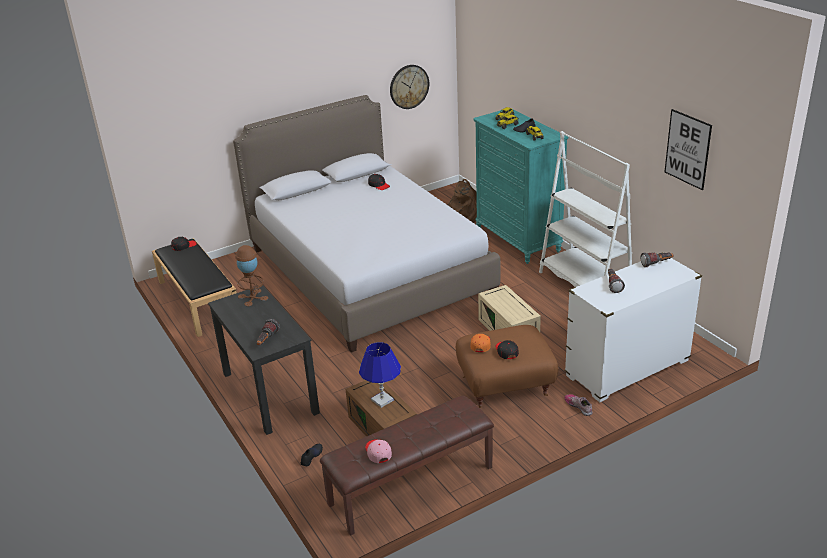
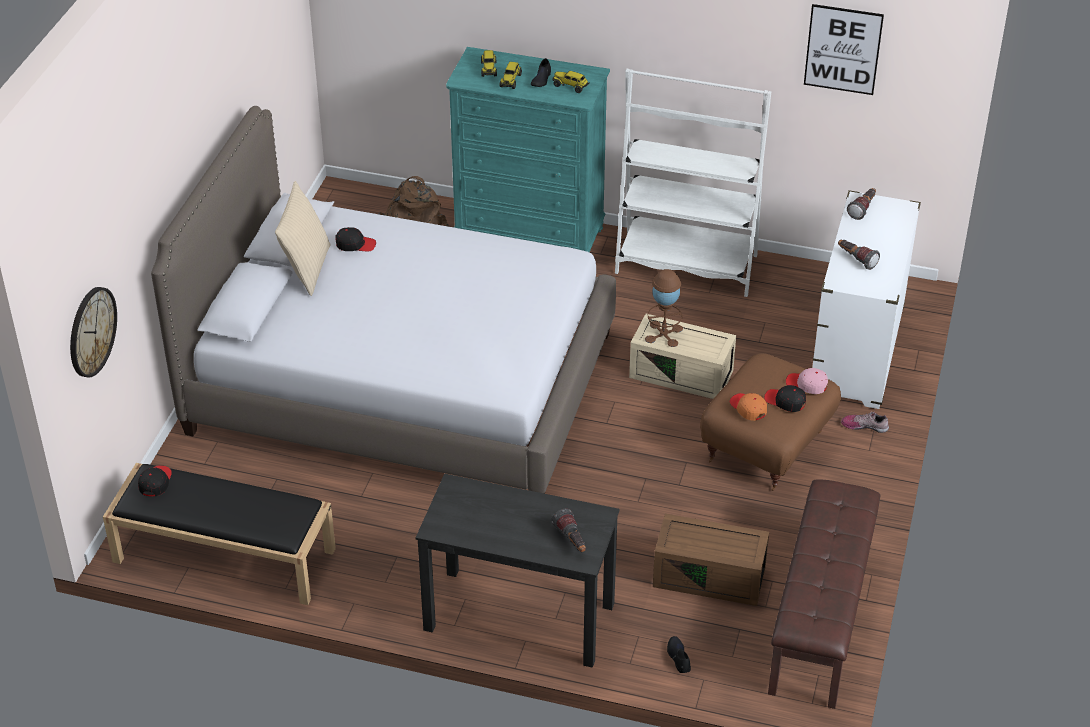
camera: 45 degrees left, 10 degrees up
(253, 297) = (463, 497): brown table lamp -> brown table lamp (664, 334)
(343, 186) = (306, 269): none -> beige pillow
(378, 452) = (827, 595): pink cap -> pink cap (807, 384)
(382, 400) = (713, 538): blue table lamp -> none
(409, 86) = (276, 62): wall clock -> wall clock (91, 331)

